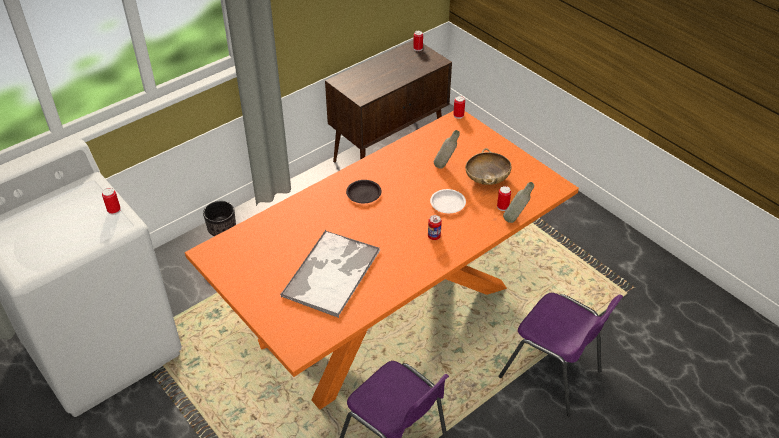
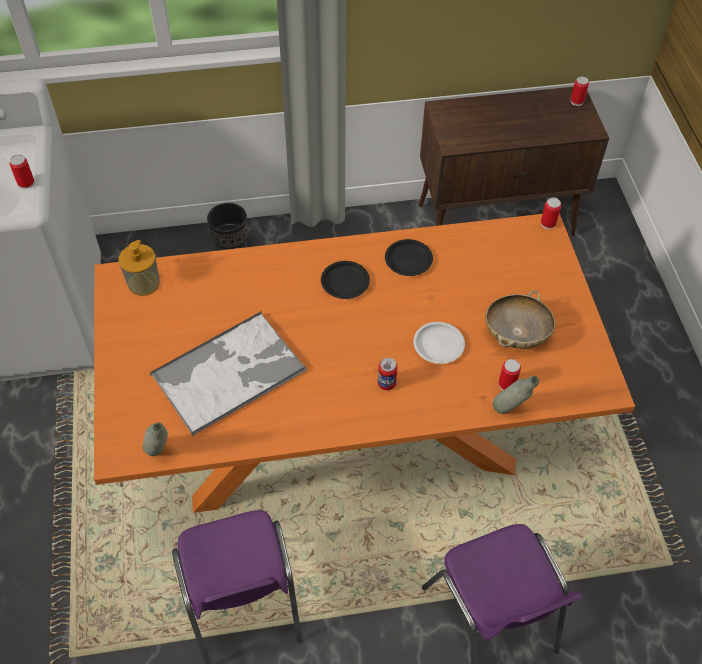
camera: 30 degrees right, 10 degrees up
(230, 248) = (143, 283): none -> soap dispenser
(392, 166) = (408, 260): none -> black plate
(445, 167) = (474, 291): grey bottle -> grey bottle (160, 455)

